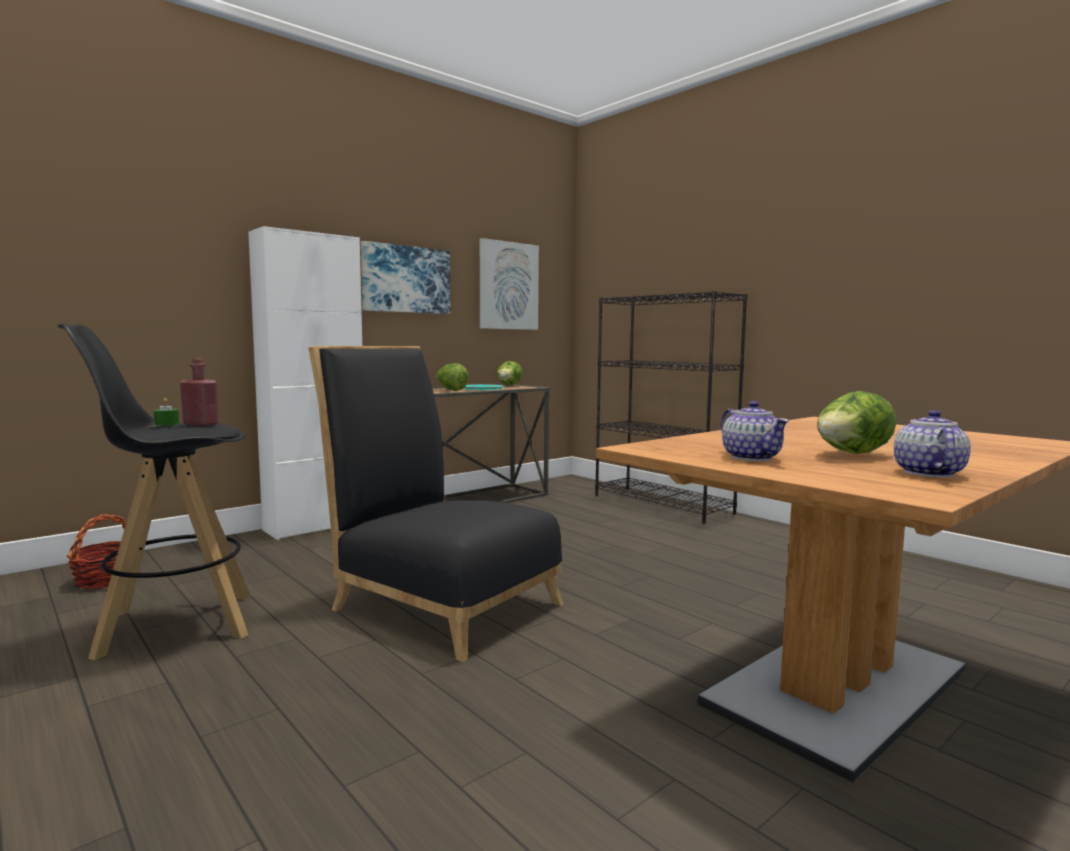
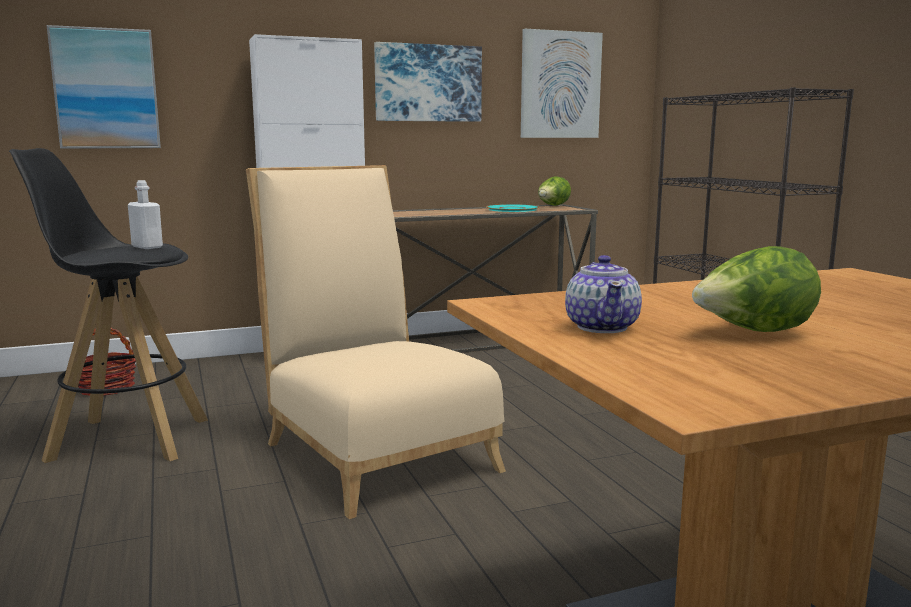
camera: 20 degrees right, 5 degrees up
(98, 270) = (106, 89): none -> picture
(166, 424) = (123, 245): green candle -> none
(201, 424) = (147, 247): red bottle -> white bottle
(438, 602) = (374, 451): black chair -> beige chair
(451, 390) = (471, 211): lettuce -> none
(928, 473) = (795, 371): teapot -> none

